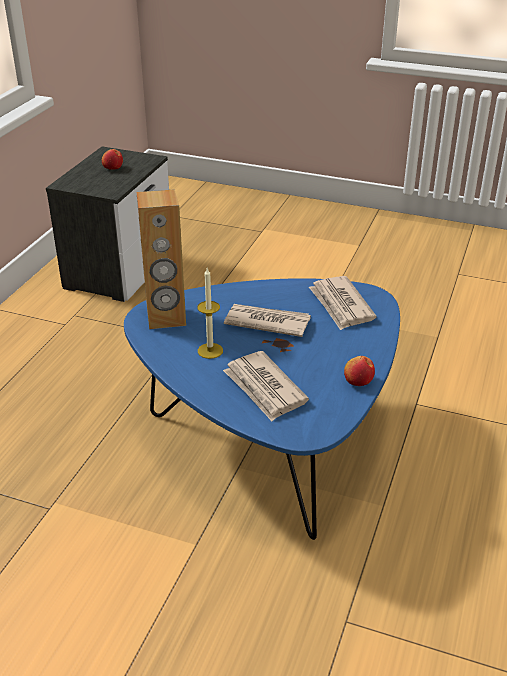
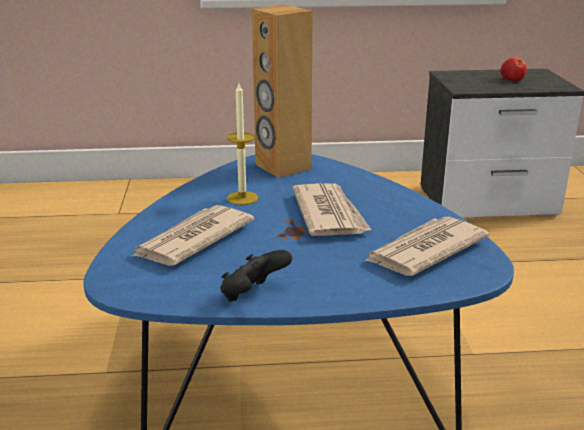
camera: 65 degrees right, 10 degrees down
(358, 381) = (253, 296): apple -> black game controller

